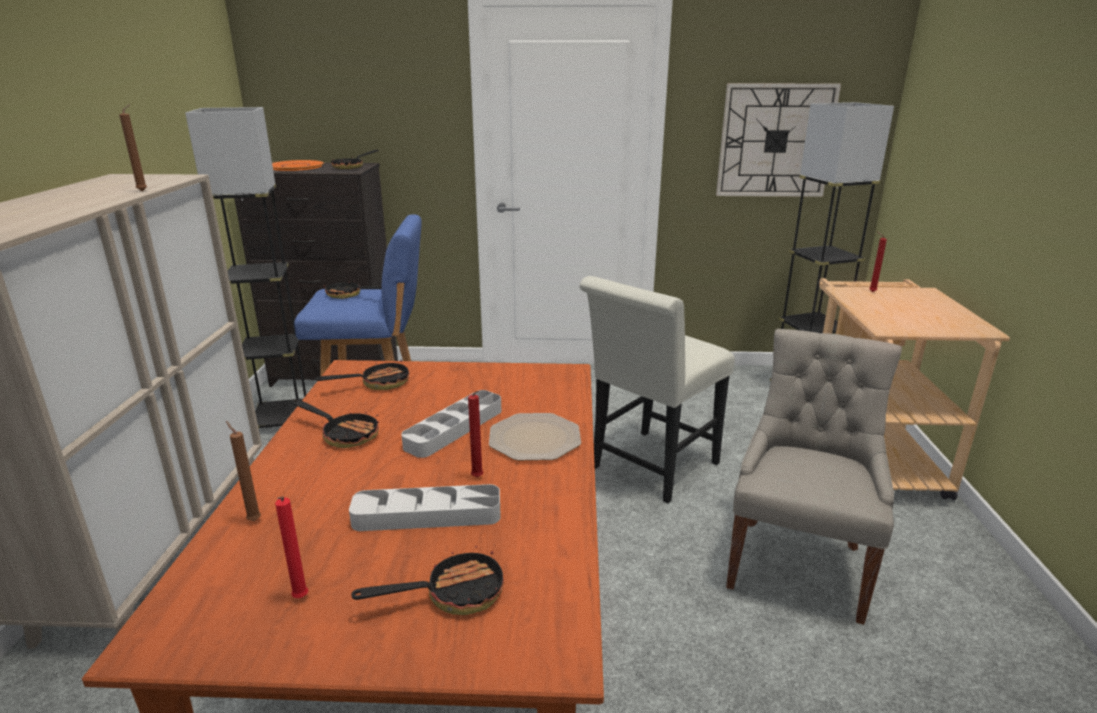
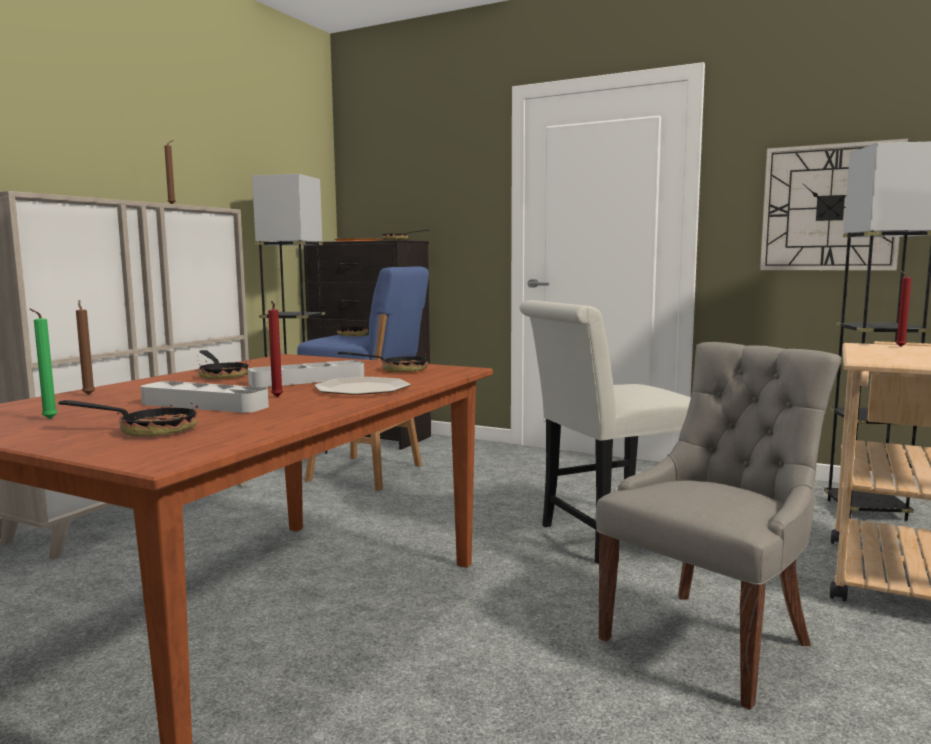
camera: 25 degrees right, 15 degrees down
(300, 599) = (48, 419): red candle -> green candle
(378, 383) = (293, 362): frying pan -> frying pan (397, 370)

